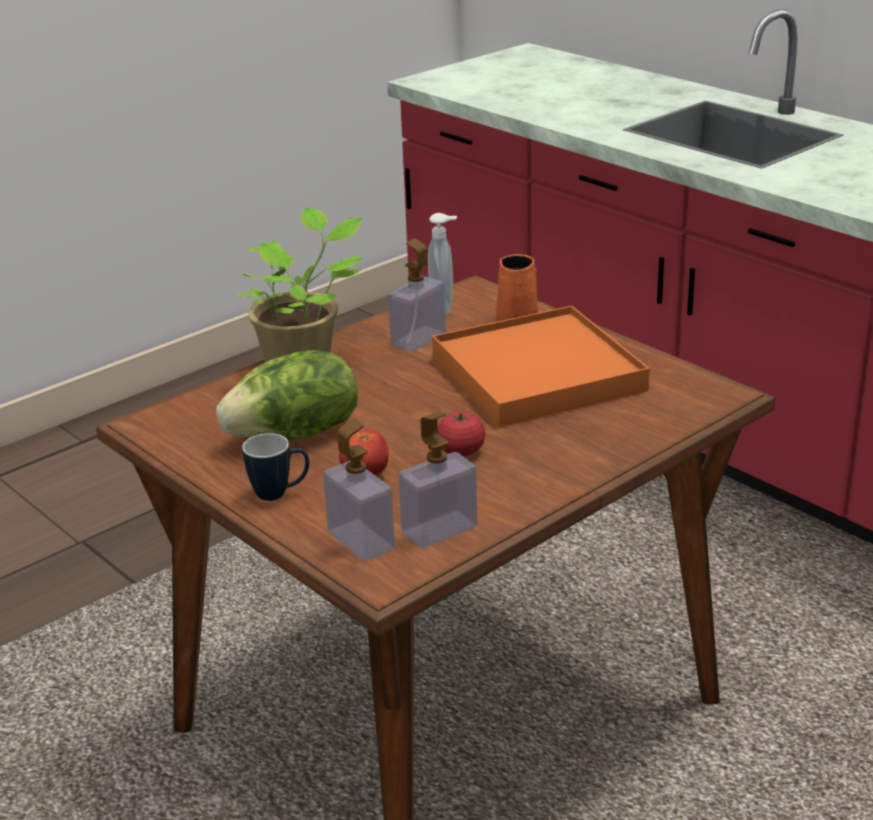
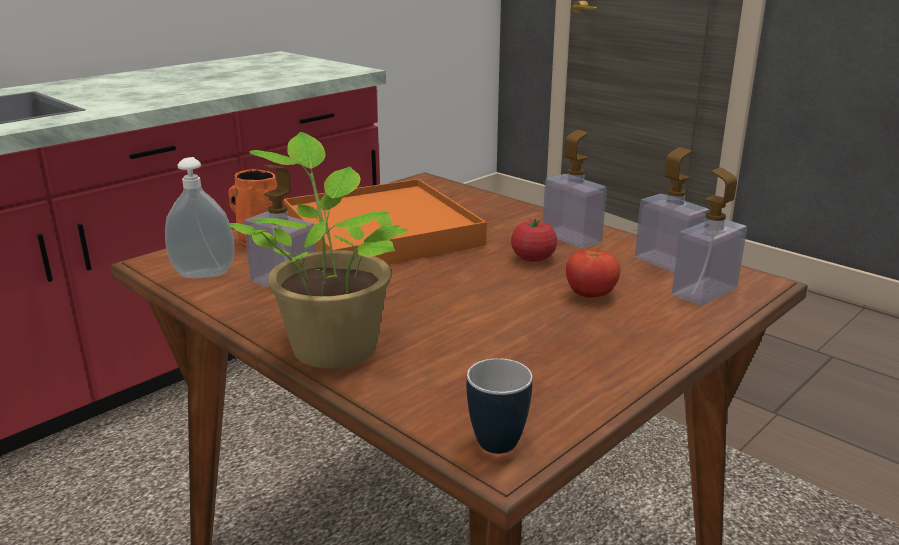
camera: 95 degrees left, 5 degrees down
(280, 493) = (645, 335): mug -> mug (494, 436)
(296, 434) = (516, 336): lettuce -> none
(519, 478) = (571, 238): none -> soap dispenser

